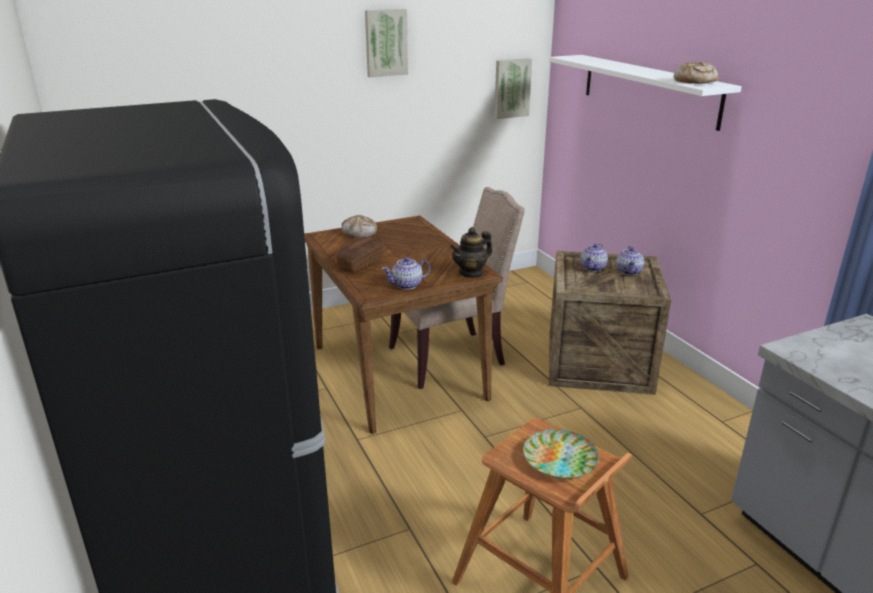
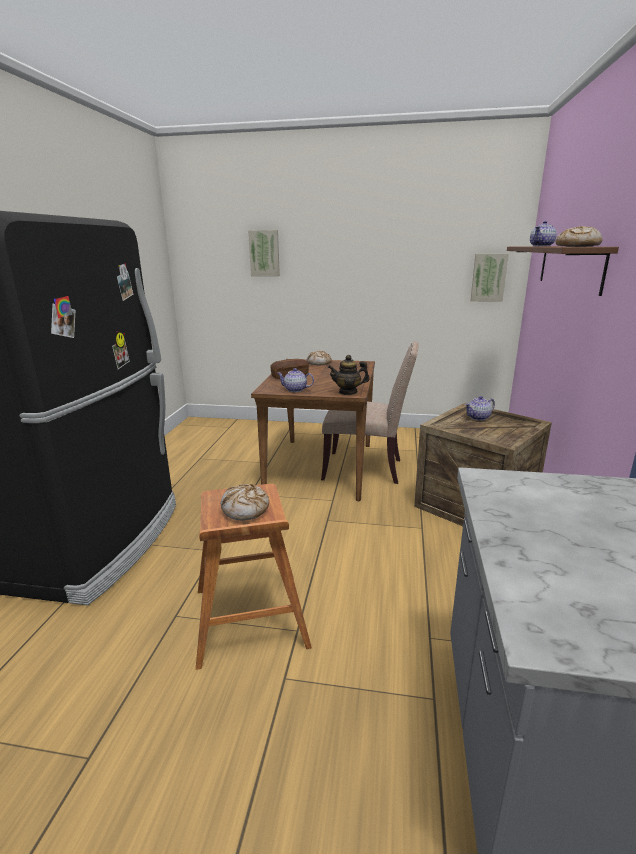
camera: 35 degrees right, 5 degrees down
(385, 43) = (380, 236): picture -> picture (264, 253)
(560, 459) = (245, 509): plate -> bread
(629, 271) = (507, 426): teapot -> teapot (542, 246)
(648, 89) = (569, 267): white shelf -> brown shelf

